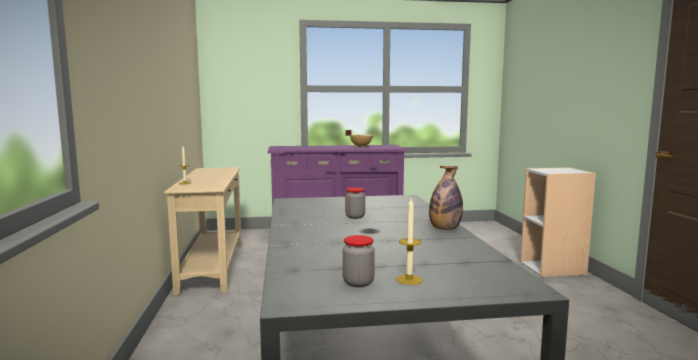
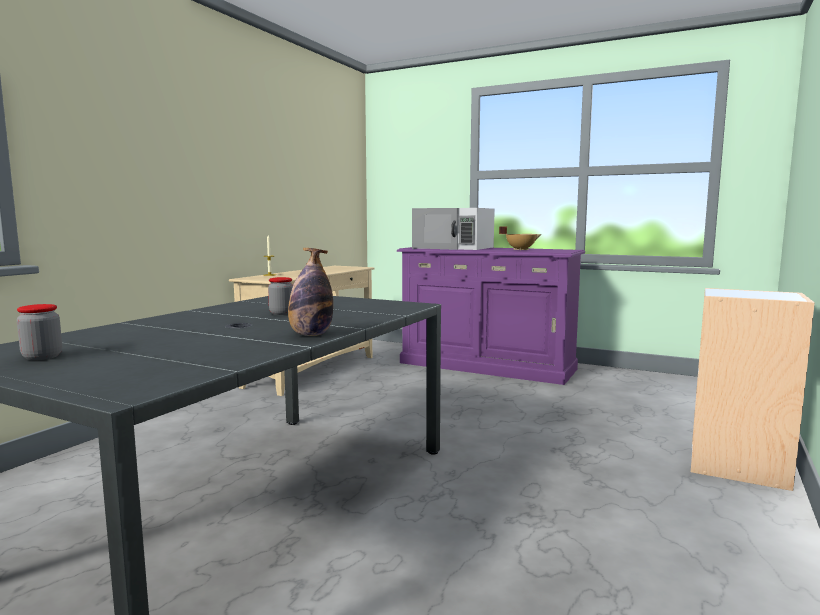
camera: 35 degrees right, 0 degrees up
(306, 147) = (454, 247): none -> white microwave
(409, 280) = (79, 363): candle -> none

